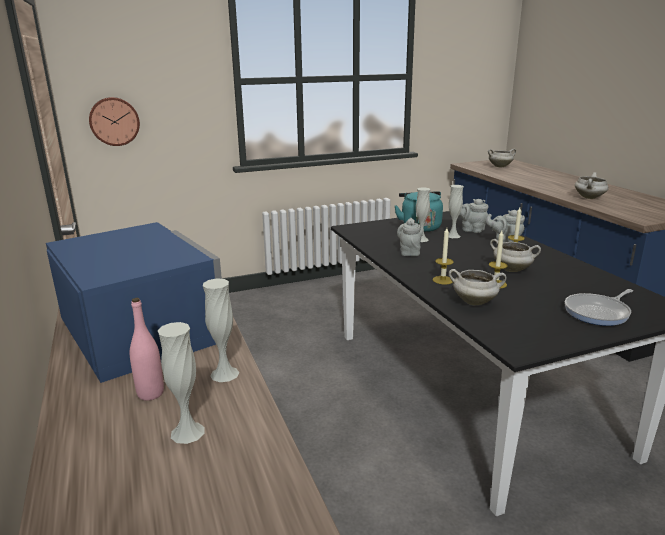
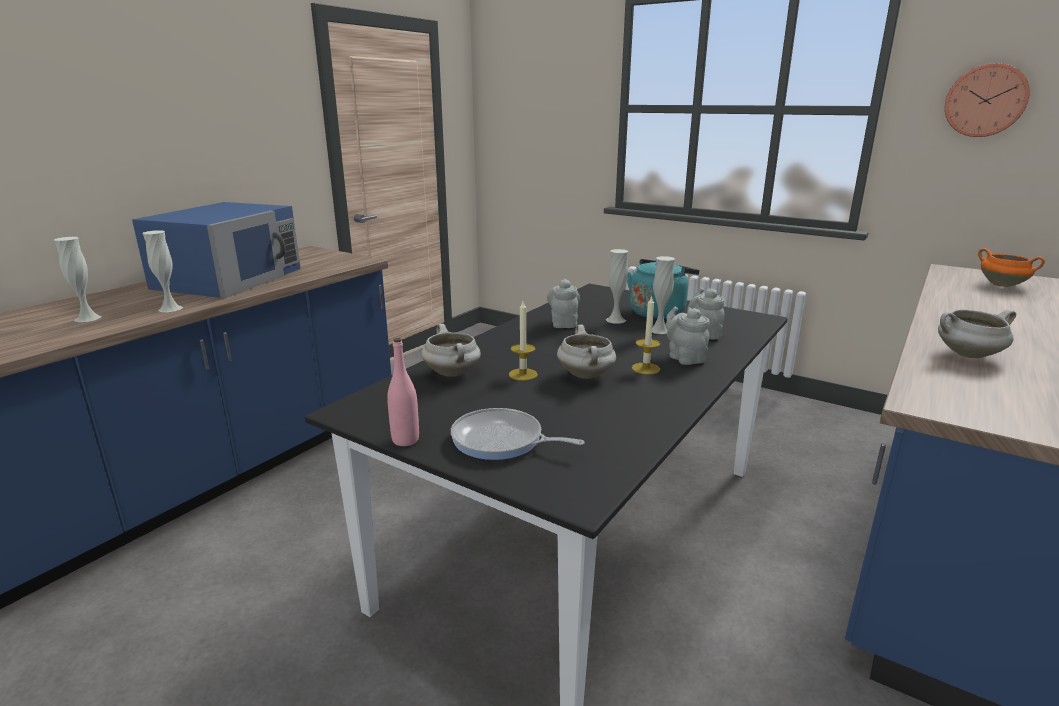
camera: 55 degrees right, 0 degrees up
(114, 121) = (510, 143): wall clock -> wall clock (985, 100)
(150, 393) = (136, 301): pink bottle -> pink bottle (405, 440)
(409, 252) = (563, 323): grey teapot -> grey teapot turned 60 degrees counterclockwise
(443, 280) = (499, 350): candle -> none
(500, 166) = (1003, 285): white cooking pot -> orange cooking pot

